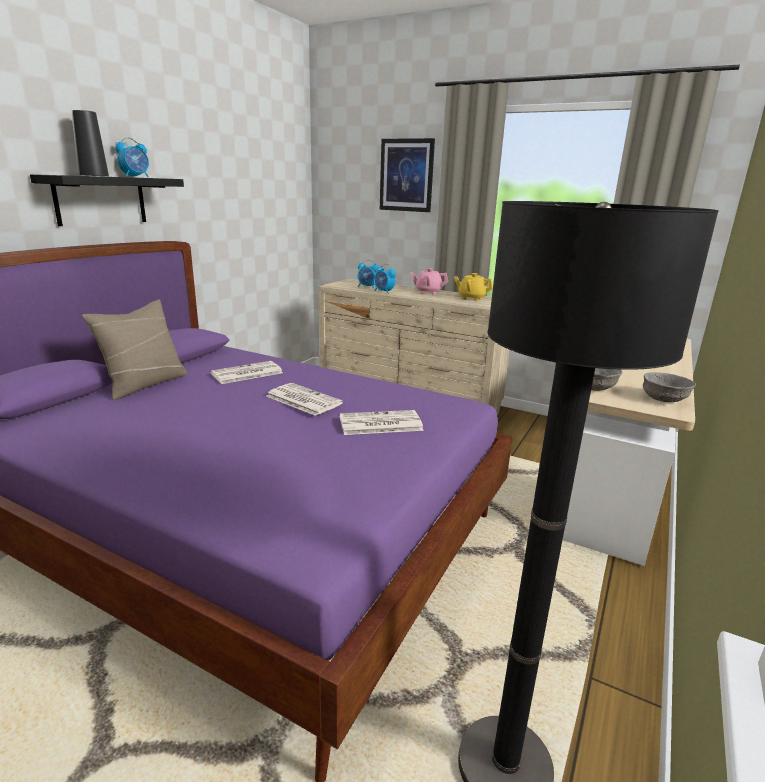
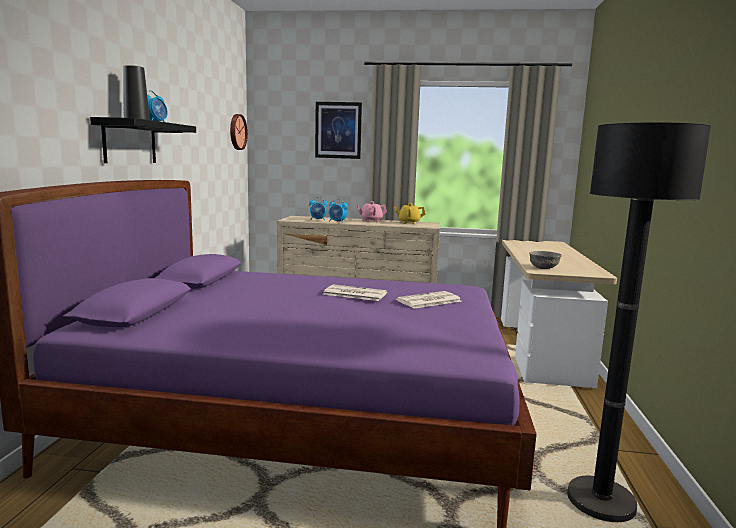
camera: 20 degrees left, 10 degrees down
(145, 384) = (207, 297): beige pillow -> none
(246, 373) = (282, 284): newspaper -> none
(291, 178) = (237, 132): none -> wall clock
(663, 400) = (588, 270): grey bowl -> none

